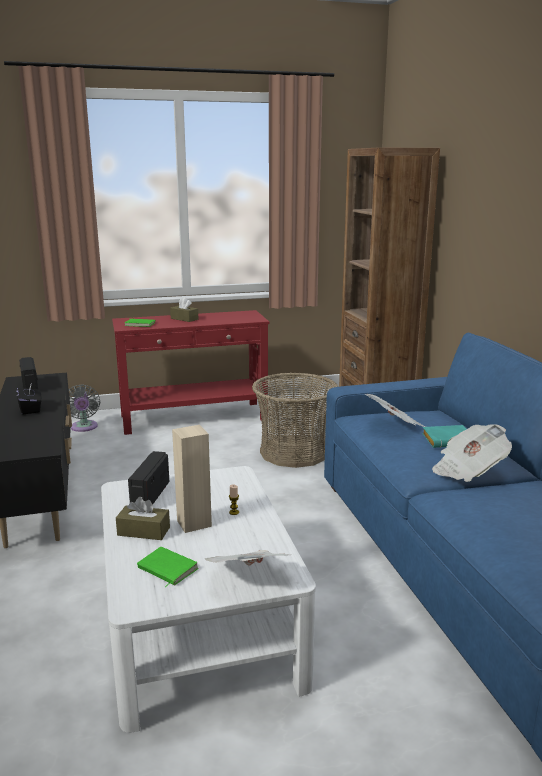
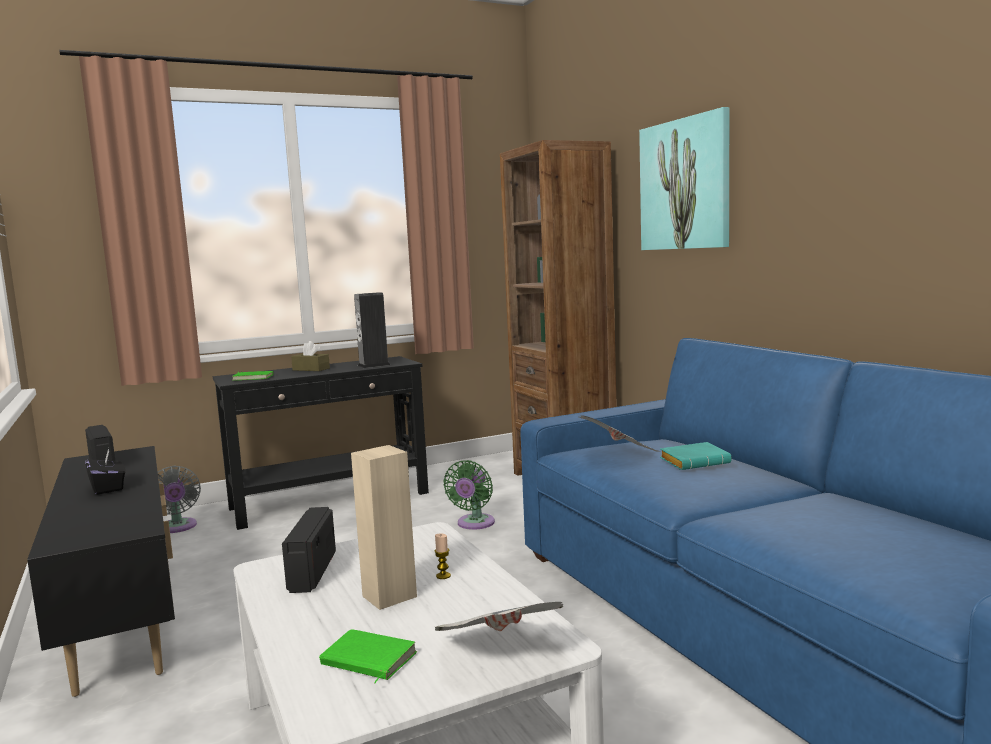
camera: 10 degrees left, 10 degrees down
(143, 531) = (315, 616): brown tissue box -> none
(195, 418) = (331, 501): red console table -> black console table
(232, 319) = (373, 365): none -> speaker
(294, 452) = (474, 524): basket -> green fan
(468, 470) = (737, 488): newspaper -> none
(491, 198) = (684, 184): none -> picture

